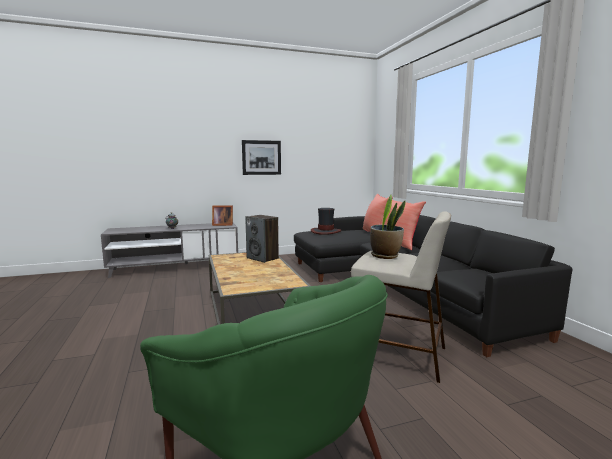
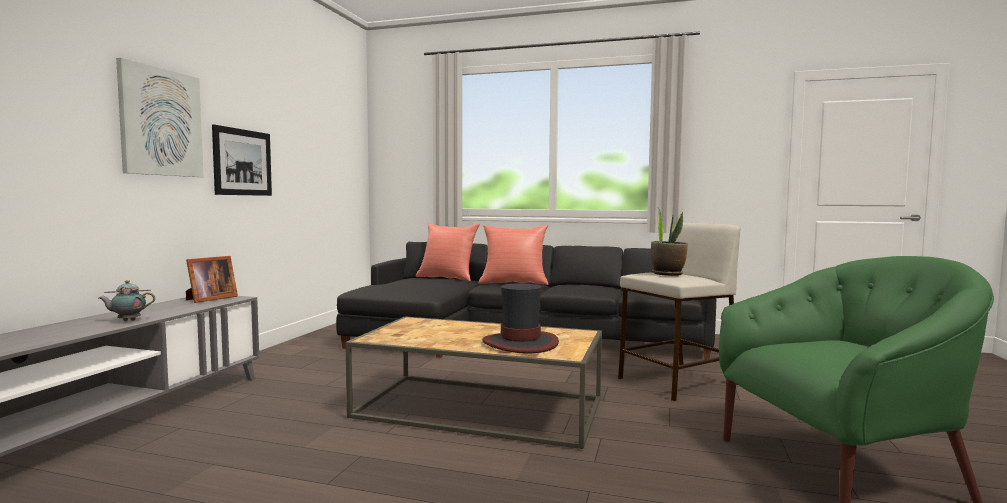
camera: 55 degrees left, 5 degrees down
(212, 142) = (161, 122): none -> picture
(263, 258) = (441, 325): speaker -> none
(325, 231) = (391, 284): hat -> hat (520, 343)

